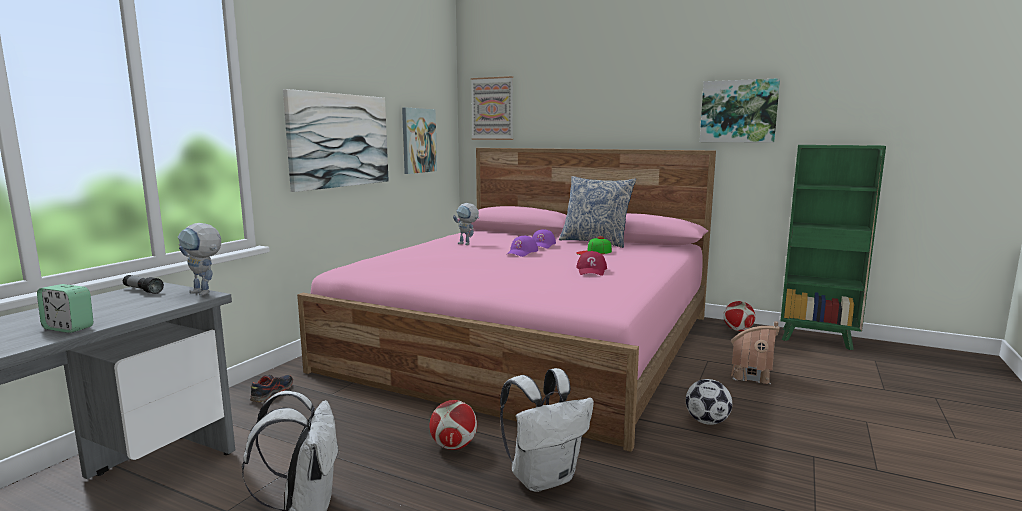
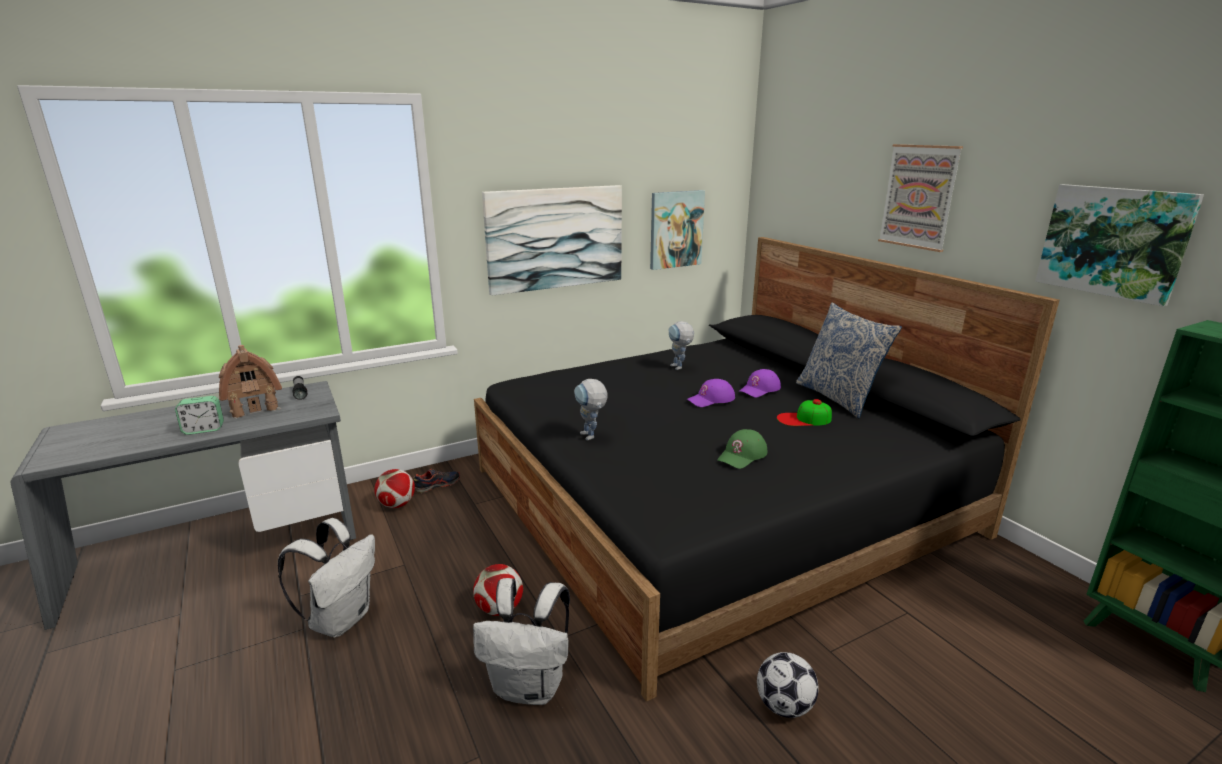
camera: 35 degrees right, 10 degrees up
(68, 328) = (203, 429): alarm clock -> alarm clock turned 75 degrees counterclockwise
(205, 293) = (325, 409): toy robot -> toy robot (591, 438)
(492, 109) = (783, 189): picture -> picture (919, 197)
(530, 341) = (716, 500): pink bed -> black bed
(591, 270) = (742, 455): red cap -> green cap
(738, 330) = (1026, 577): football -> football (397, 505)
(751, 375) = (943, 664): toy house -> toy house (254, 407)

